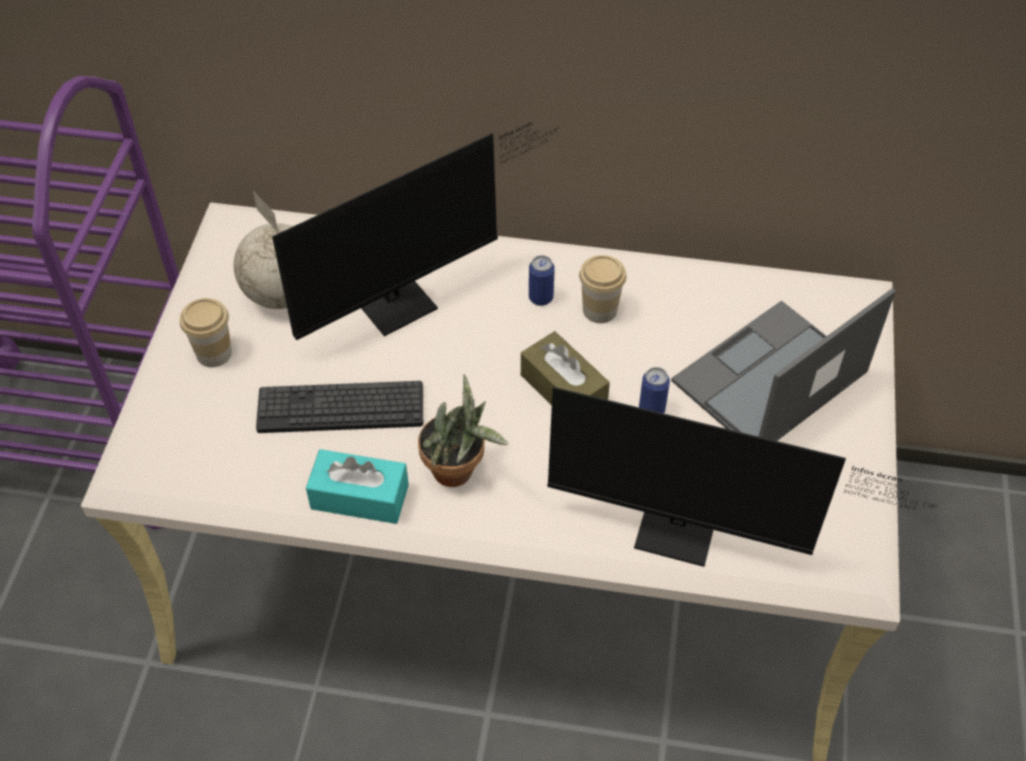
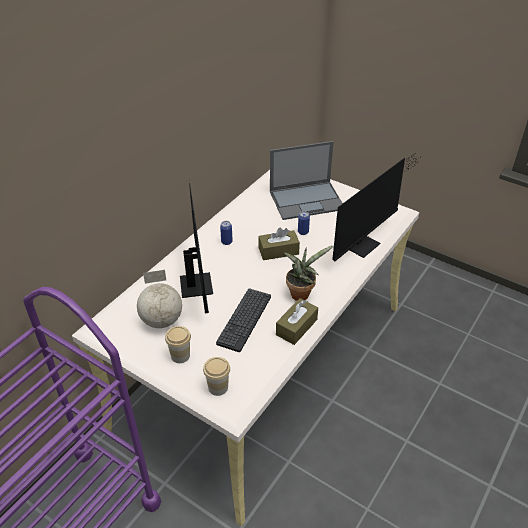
camera: 65 degrees left, 10 degrees down
(359, 497) = (296, 327): turquoise tissue box -> brown tissue box
(599, 310) = (245, 228): cup -> cup (218, 387)
(768, 379) = (307, 200): laptop -> laptop turned 90 degrees counterclockwise

